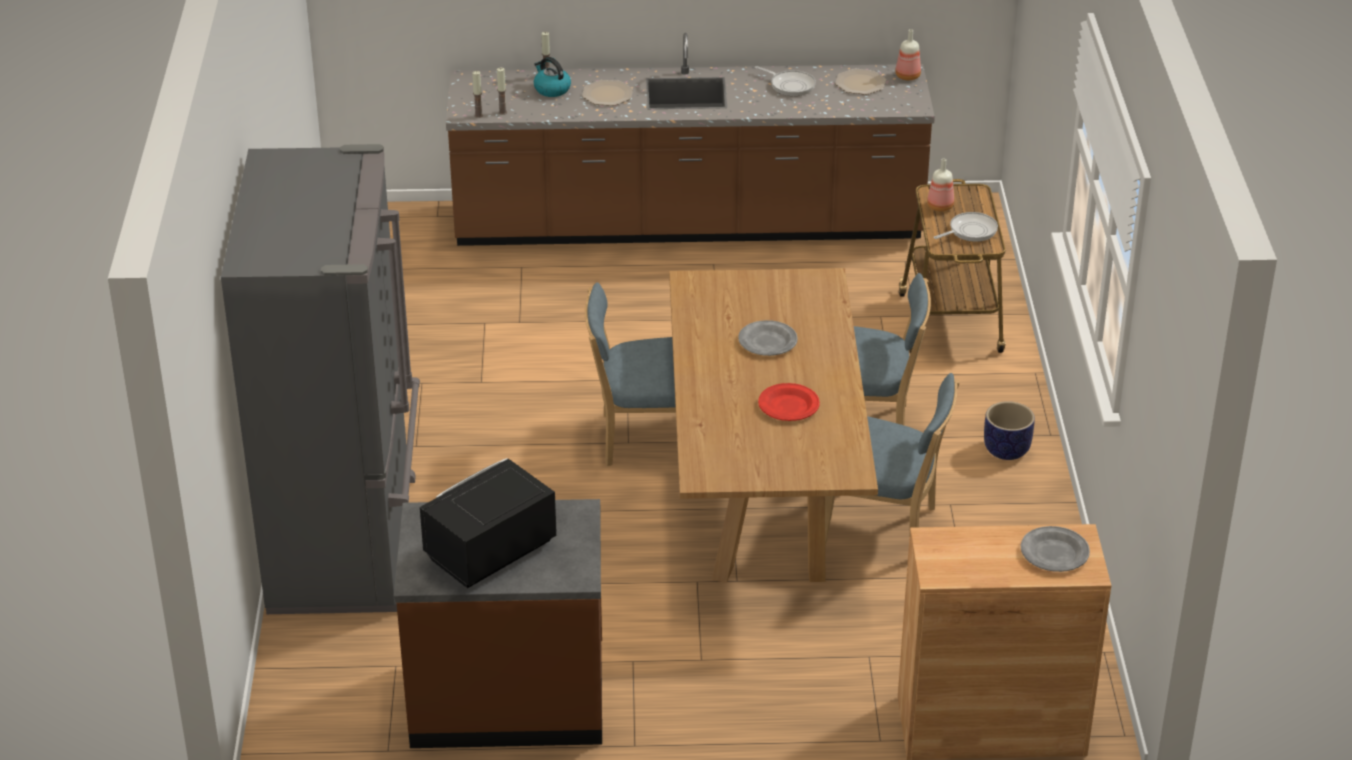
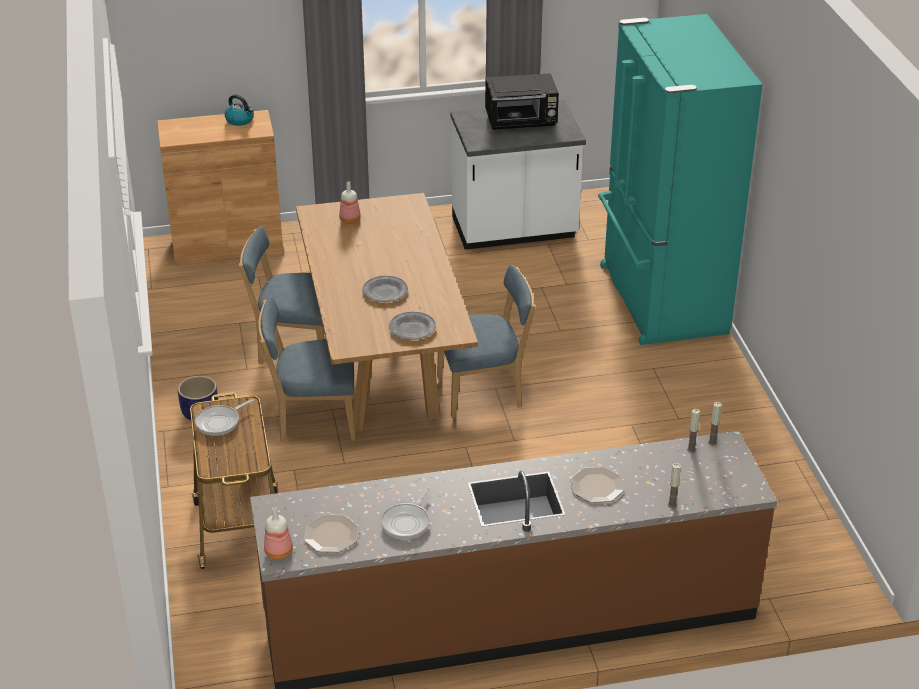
camera: 170 degrees right, 0 degrees up
(348, 543) = (659, 300): grey fridge -> turquoise fridge
(488, 552) = (521, 121): black microwave -> black microwave turned 45 degrees clockwise
(507, 699) = (514, 230): brown counter -> white counter
(551, 89) = (657, 486): kettle -> kettle (240, 120)
(788, 406) = (361, 248): red plate -> none
(790, 85) = (407, 522): frying pan -> frying pan turned 90 degrees counterclockwise
(939, 206) = (247, 448): bottle -> bottle (350, 220)
(1055, 553) = (187, 131): grey plate -> grey plate (412, 328)

